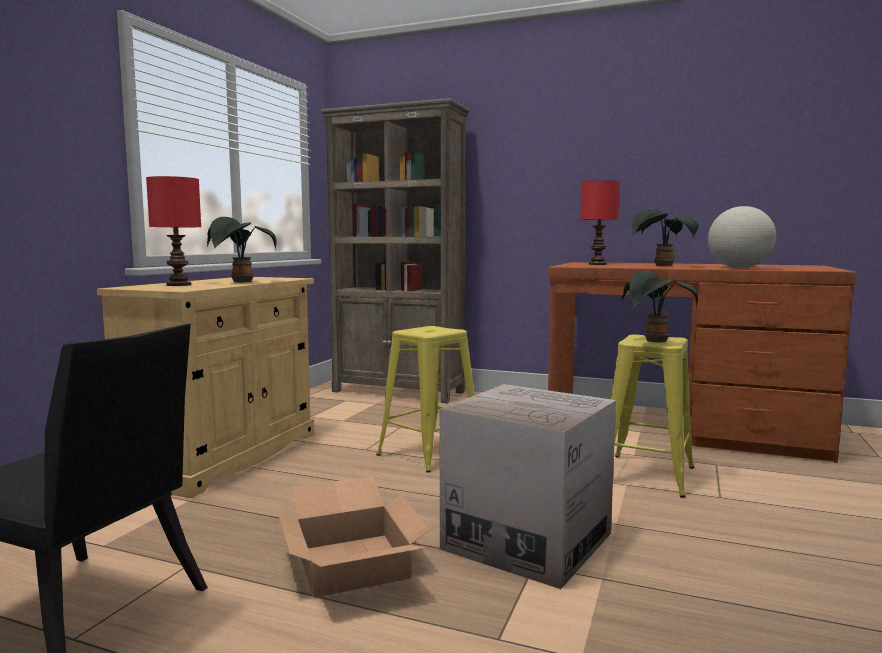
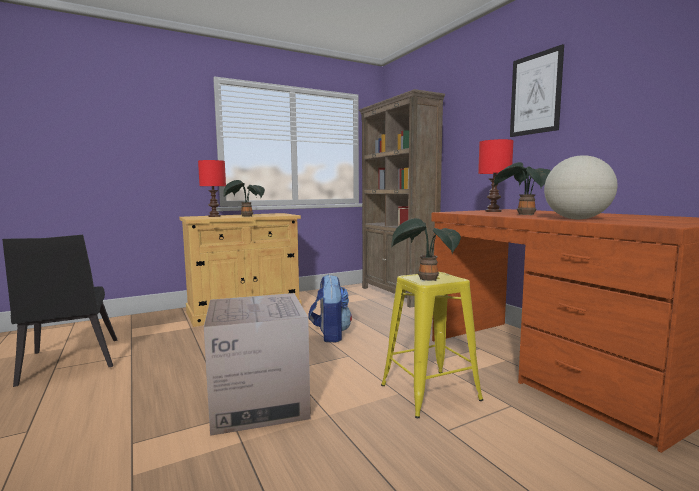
camera: 40 degrees right, 0 degrees up
(350, 563) = (172, 378): cardboard box -> none
(430, 453) = (330, 335): yellow stool -> backpack
(605, 130) = (535, 94): none -> picture

